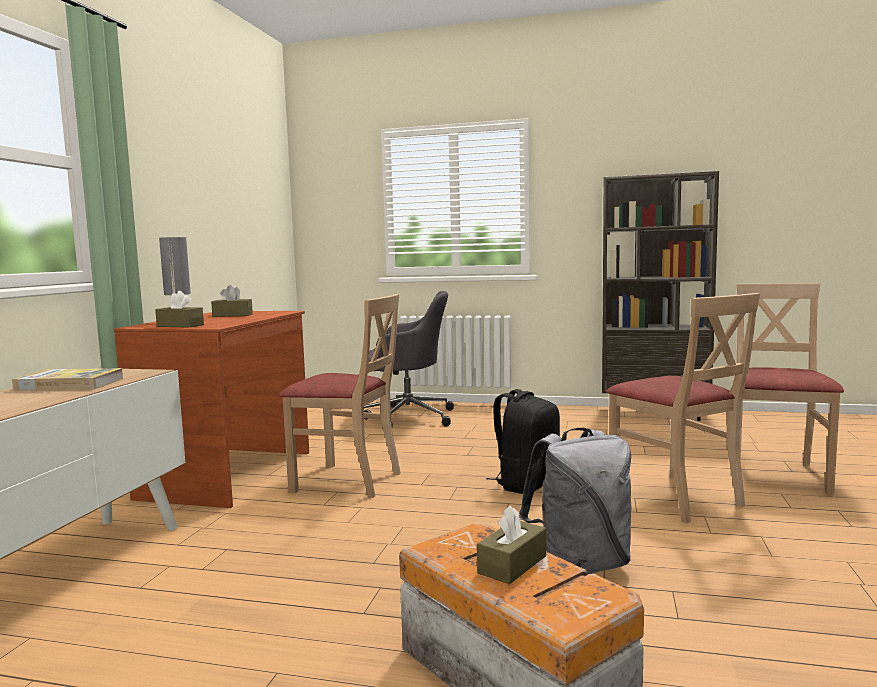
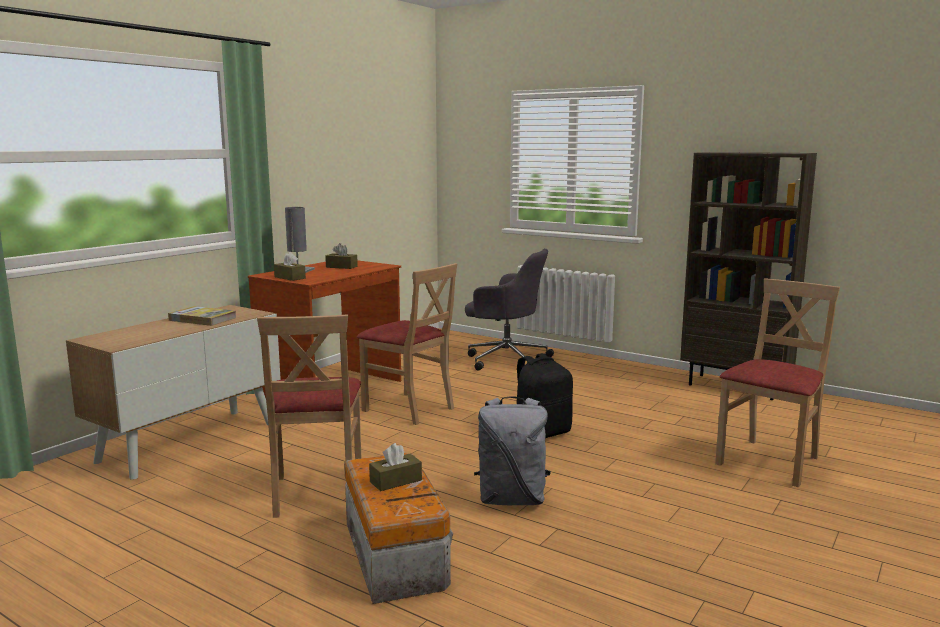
camera: 20 degrees right, 5 degrees up
(676, 498) = (650, 465): beige chair -> beige chair (316, 493)

